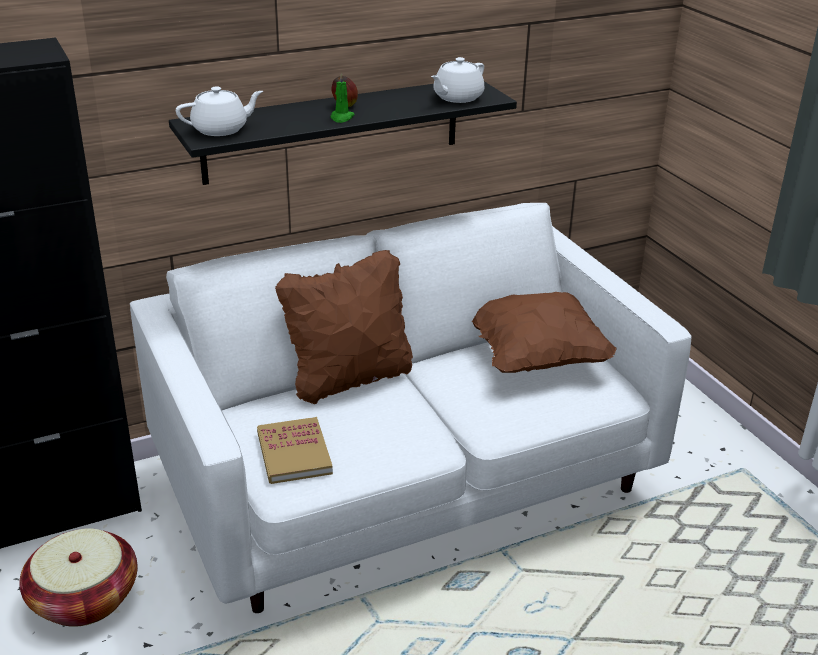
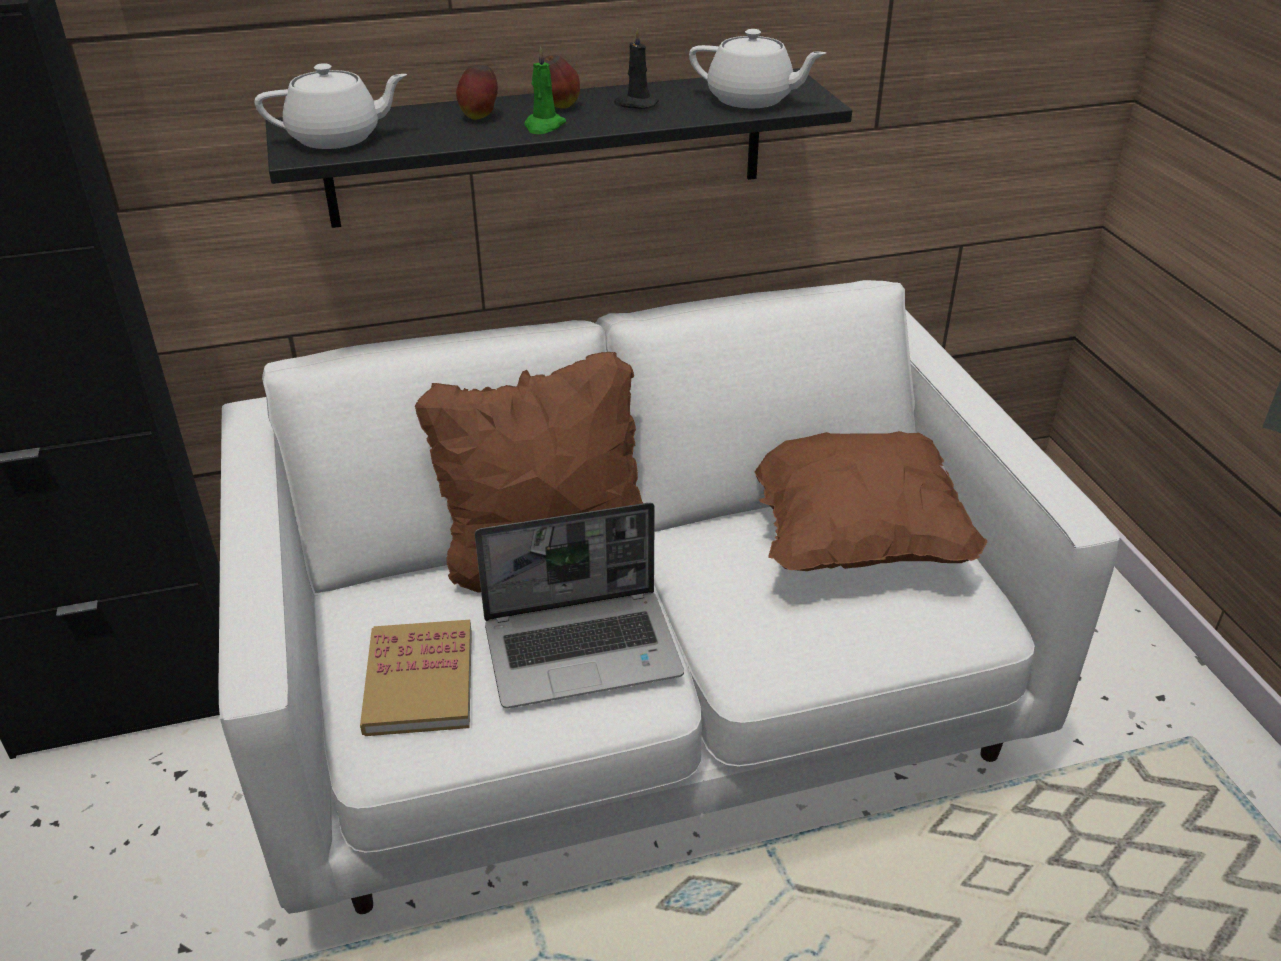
camera: 10 degrees right, 5 degrees up
(84, 598) = (119, 853): basket -> none
(300, 113) = (480, 117): none -> apple
(389, 428) = (584, 649): none -> laptop
(390, 102) = (635, 104): none -> black candle
(457, 97) = (751, 100): white teapot -> white teapot turned 120 degrees counterclockwise

